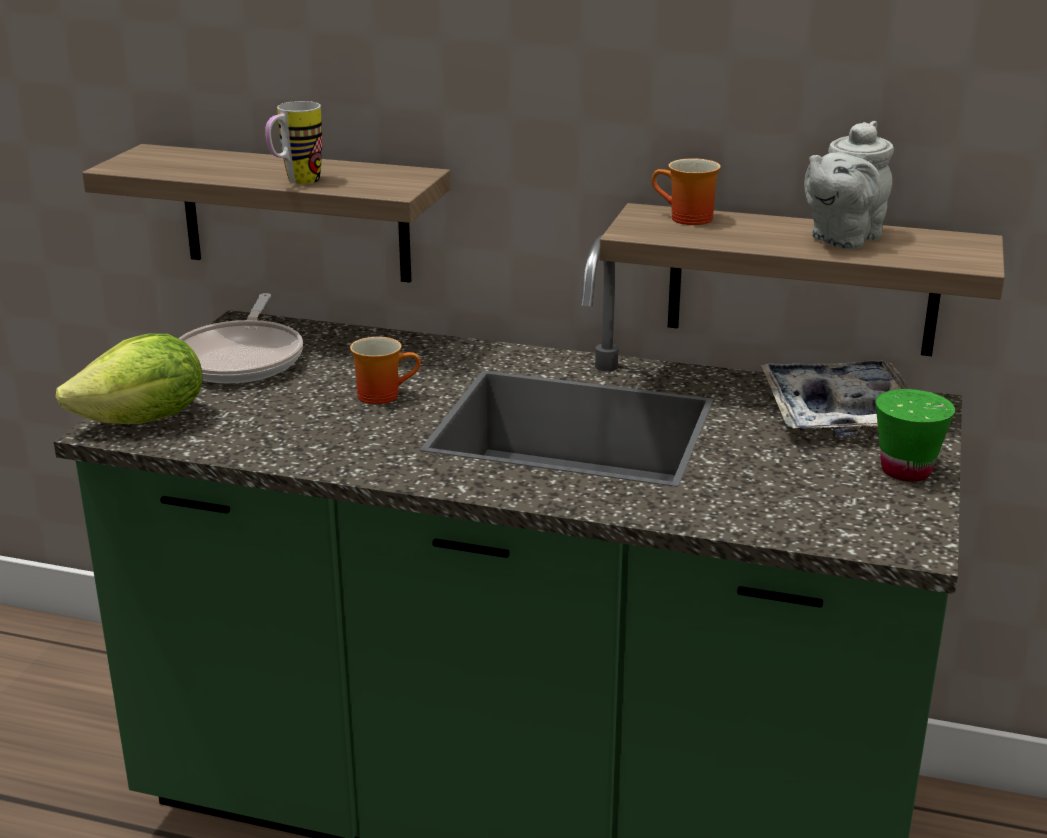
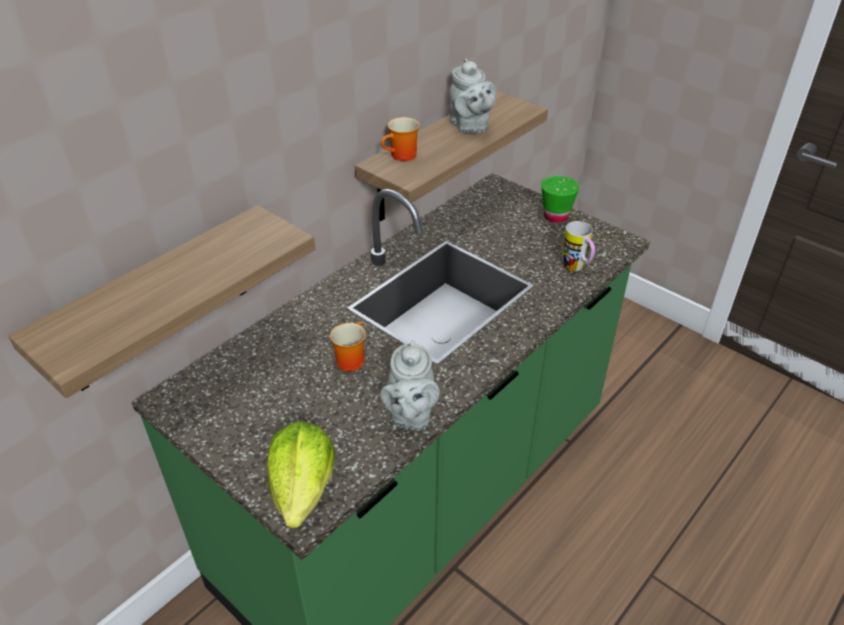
camera: 65 degrees left, 15 degrees up
(242, 359) = (235, 413): frying pan -> none
(296, 182) = (222, 274): mug -> mug (576, 269)
(305, 453) = (410, 415): none -> grey teapot
(840, 412) = (488, 210): tray -> none

